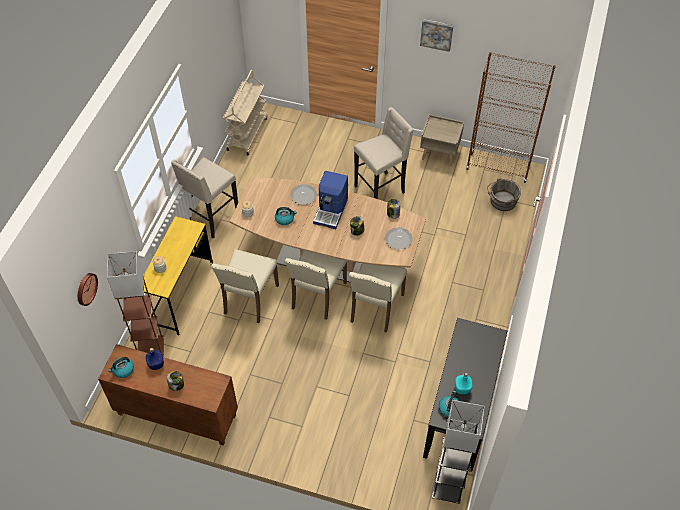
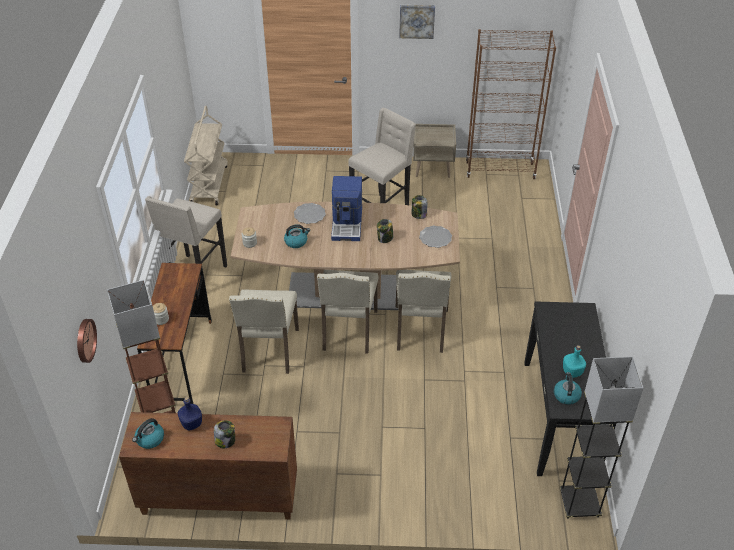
camera: 15 degrees left, 10 degrees down
(181, 294) = (183, 362): yellow desk -> brown desk
(501, 201) = (517, 201): grey bucket -> none

